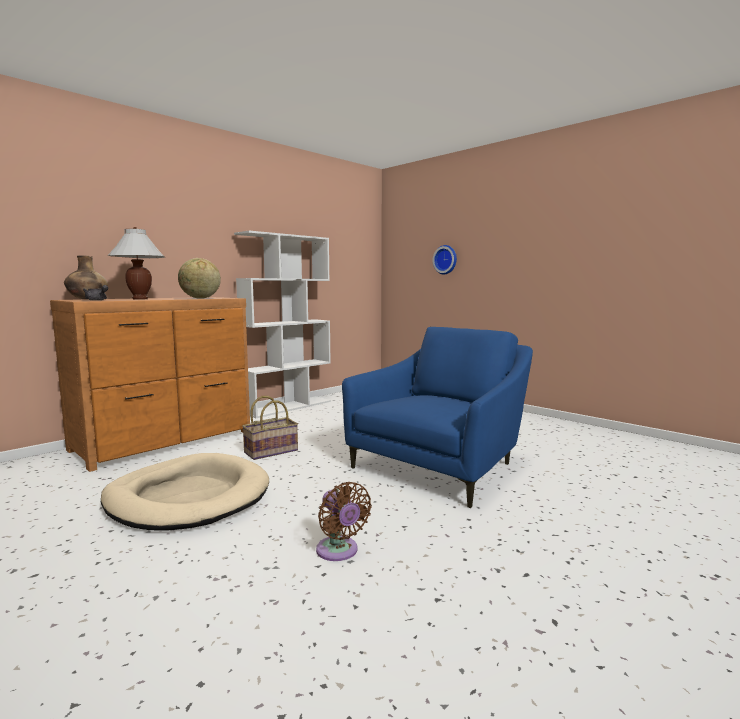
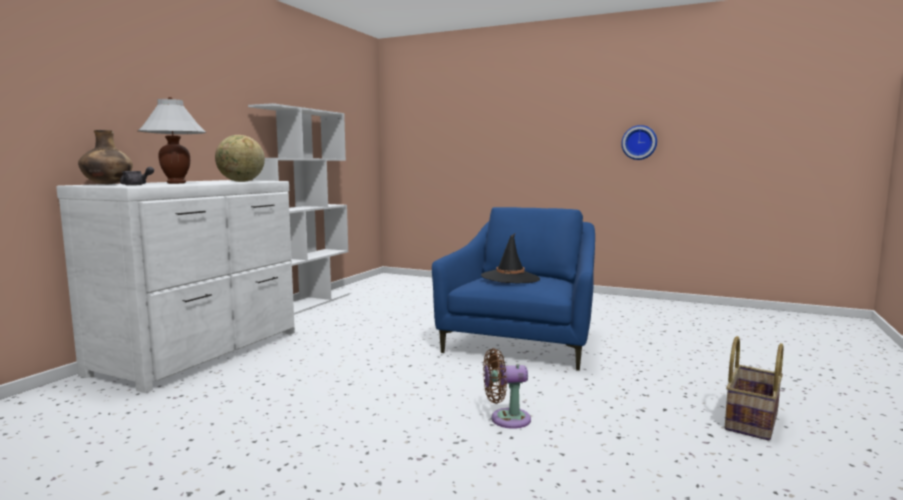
camera: 20 degrees left, 0 degrees up
(165, 441) = (202, 352): brown dresser -> white dresser
(188, 497) = (303, 400): beige dog bed -> none
(271, 451) = (341, 348): basket -> basket (750, 420)
(339, 552) = (506, 419): brown fan -> brown fan turned 135 degrees clockwise
(421, 400) = (510, 278): none -> black hat
(446, 259) = (459, 139): wall clock -> wall clock (639, 142)

